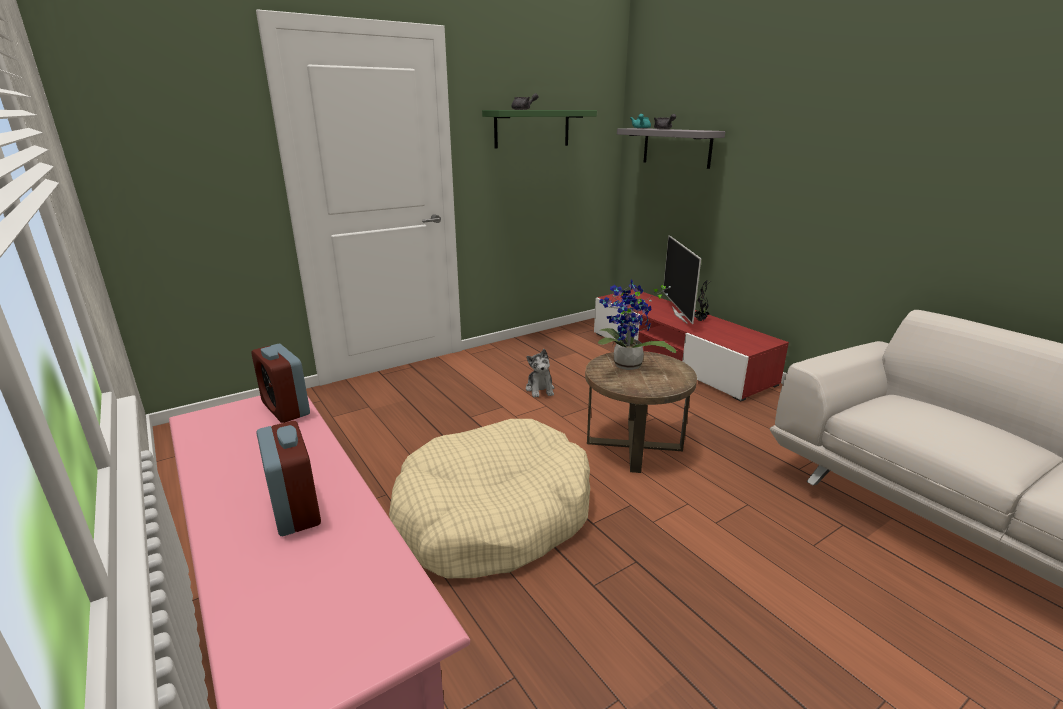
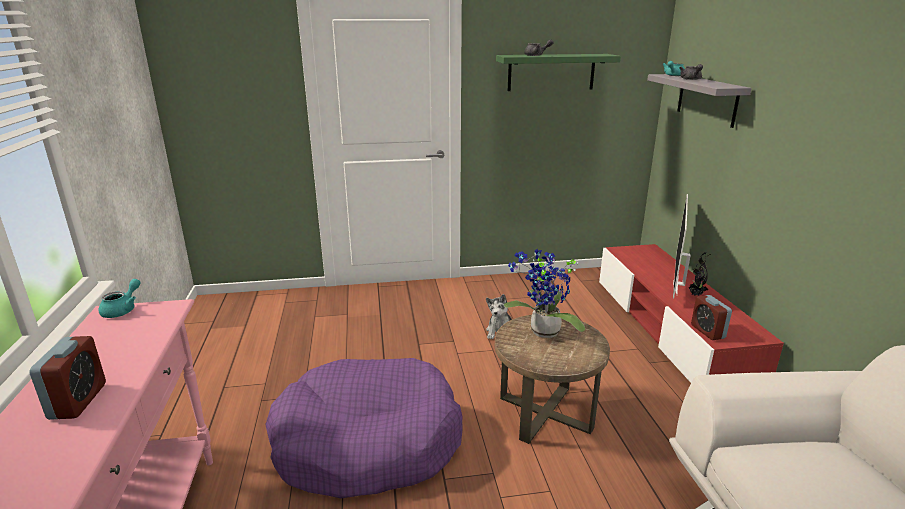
camera: 25 degrees right, 0 degrees up
(219, 413) = (123, 310): none -> turquoise teapot
(286, 409) = (161, 317): alarm clock -> alarm clock (707, 331)
(493, 515) = (367, 442): beige dog bed -> purple dog bed

